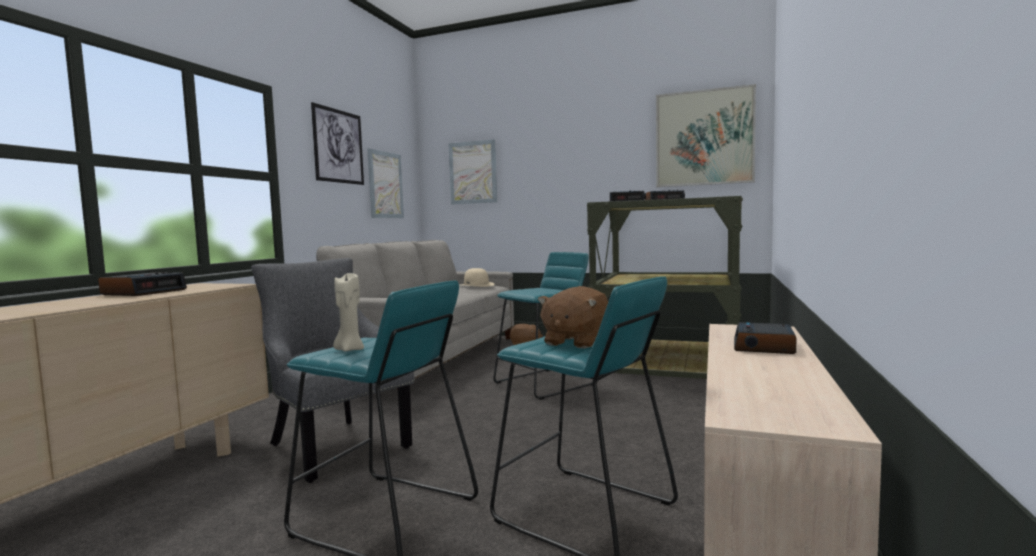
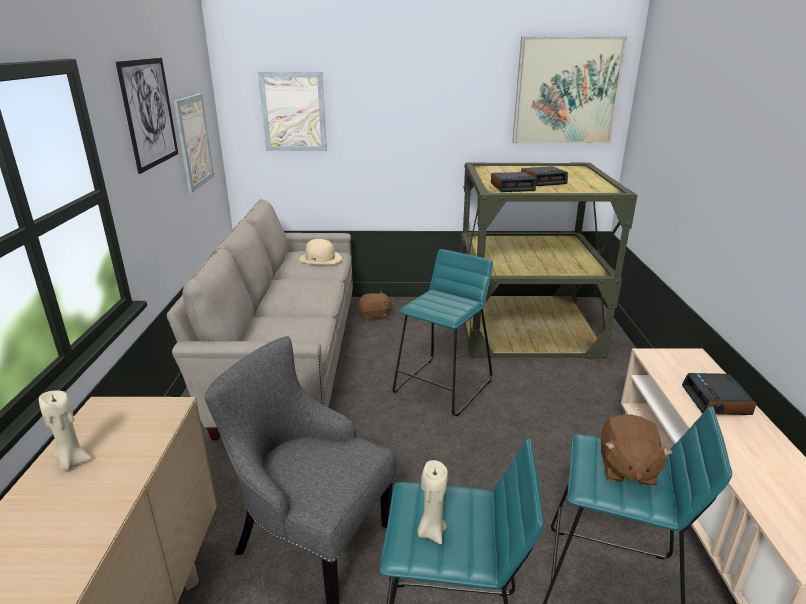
camera: 20 degrees left, 20 degrees up
(144, 292) = (73, 462): alarm clock -> beige candle

